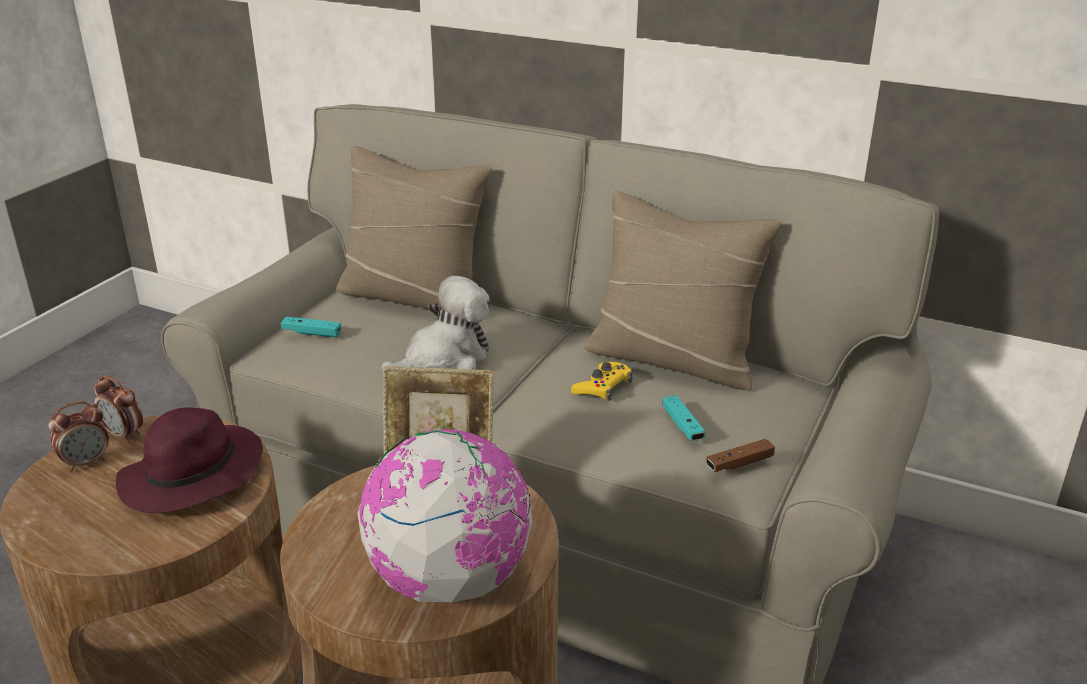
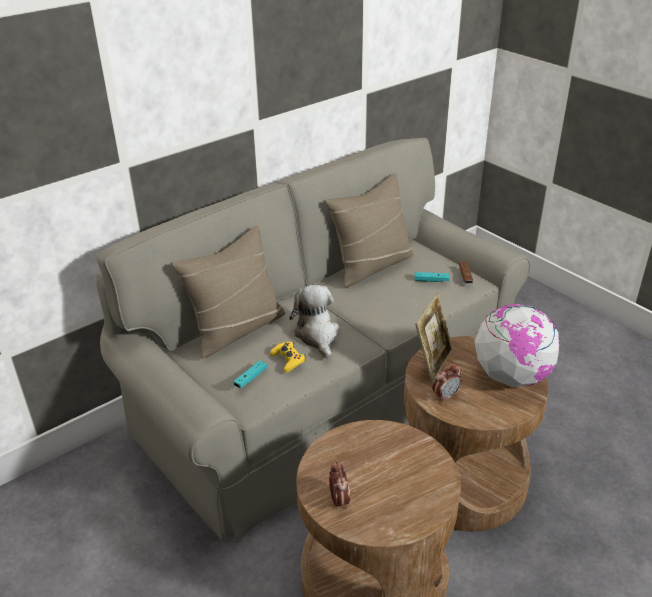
camera: 65 degrees left, 5 degrees up
(124, 434) = (315, 480): alarm clock -> alarm clock (445, 396)
(192, 477) = (382, 453): purple hat -> none
(603, 387) = (384, 292): yellow game controller -> yellow game controller (288, 359)

